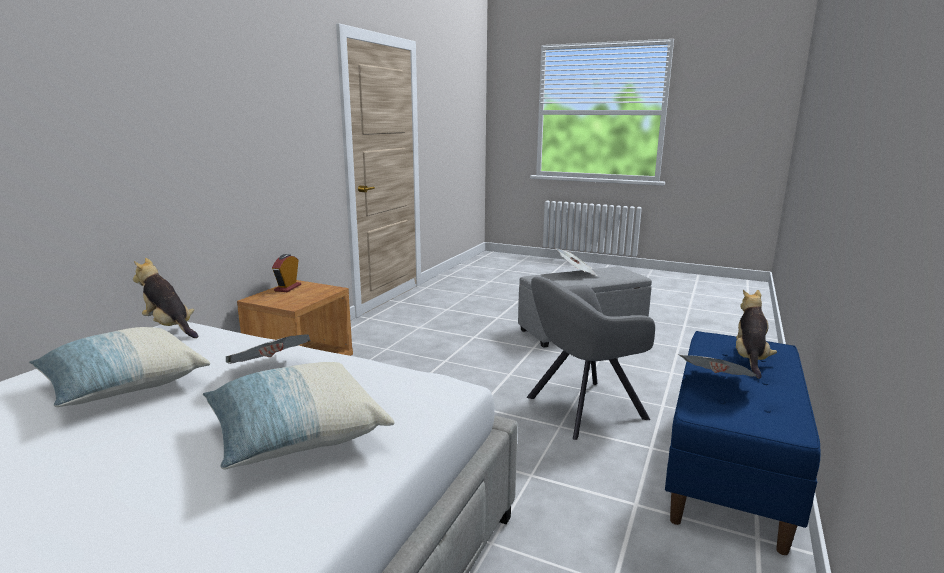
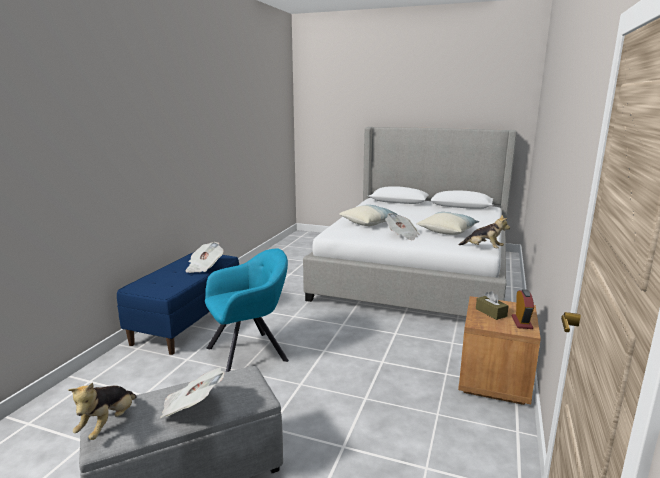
camera: 175 degrees right, 0 degrees up
(302, 295) = (491, 312): none -> brown tissue box
(581, 409) = (250, 353): grey armchair -> turquoise armchair
(750, 359) = (163, 280): plush toy -> plush toy (108, 424)

